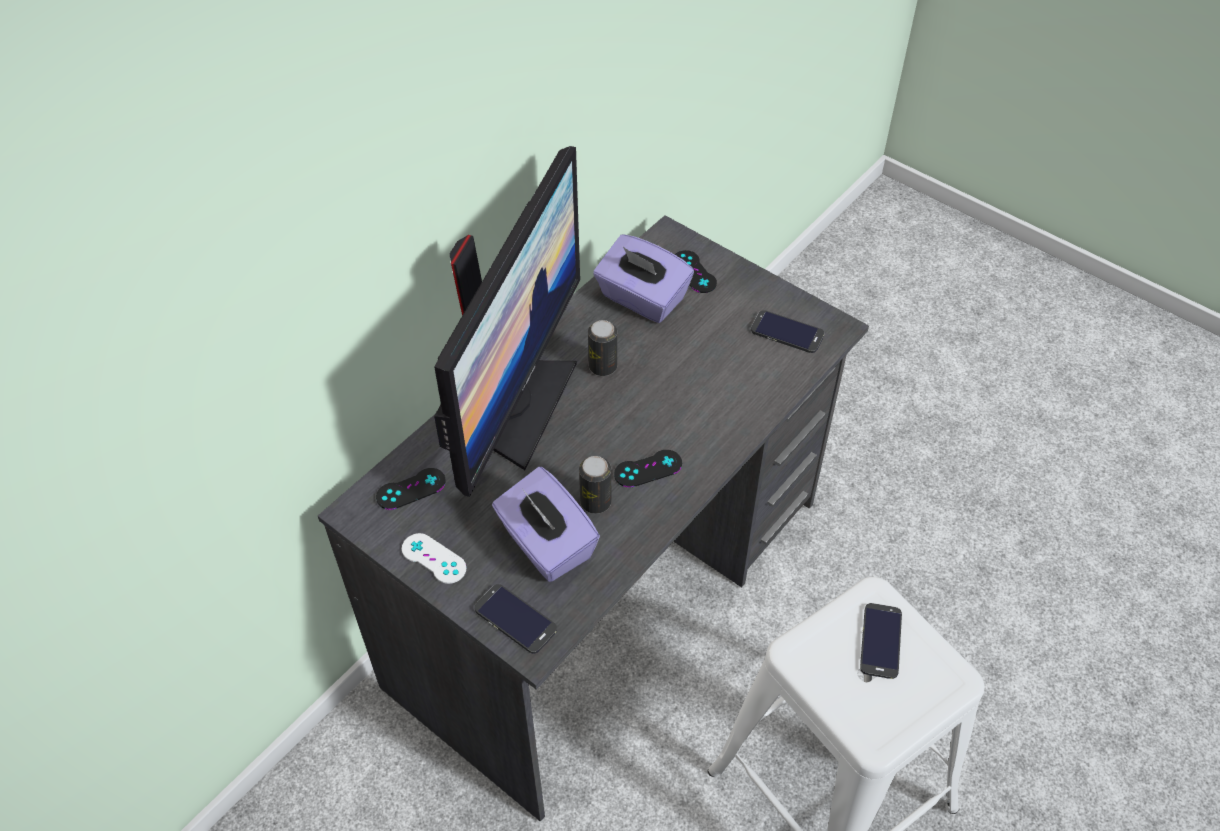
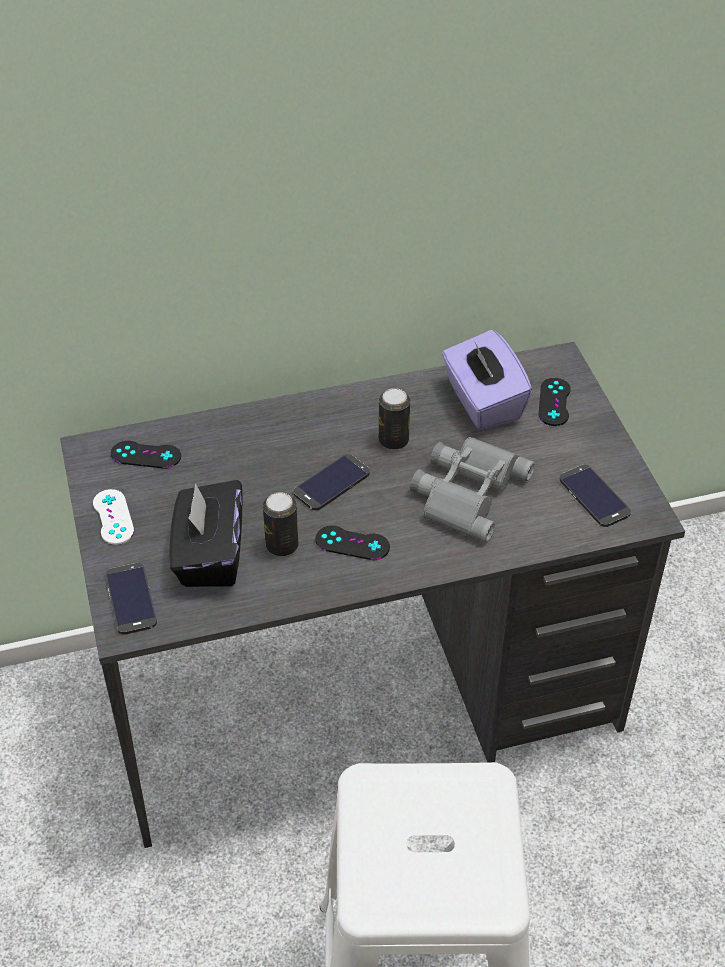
camera: 35 degrees right, 5 degrees down
(517, 406) = (290, 435): monitor -> none
(546, 544) = (210, 556): purple tissue box -> black tissue box
(694, 378) = (466, 491): none -> grey binoculars
(880, 641) = (456, 824): phone -> phone (331, 483)

